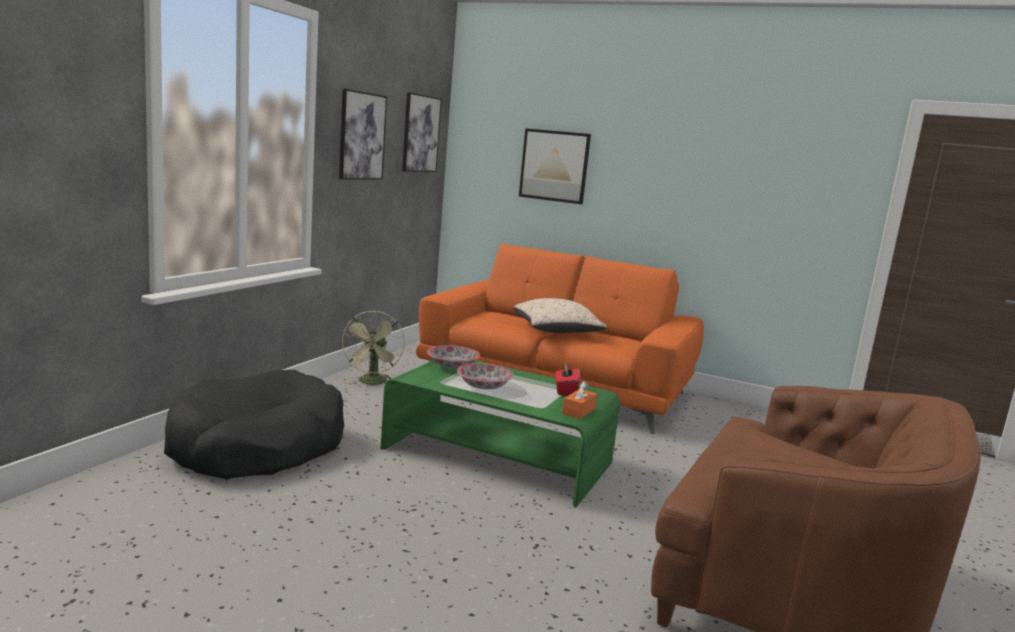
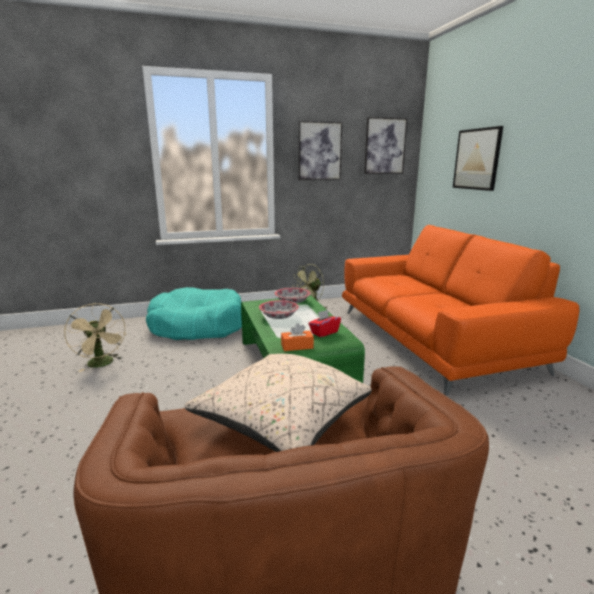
camera: 50 degrees right, 5 degrees up
(232, 547) = (102, 364): none -> beige fan
(257, 446) = (197, 326): black dog bed -> turquoise dog bed
(556, 331) = (418, 294): beige pillow -> beige pillow (282, 421)

